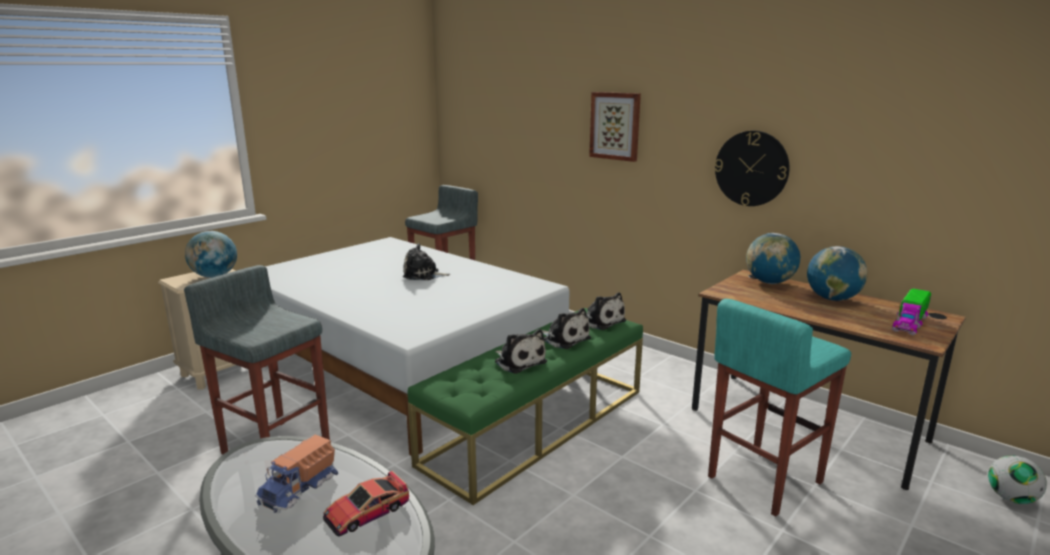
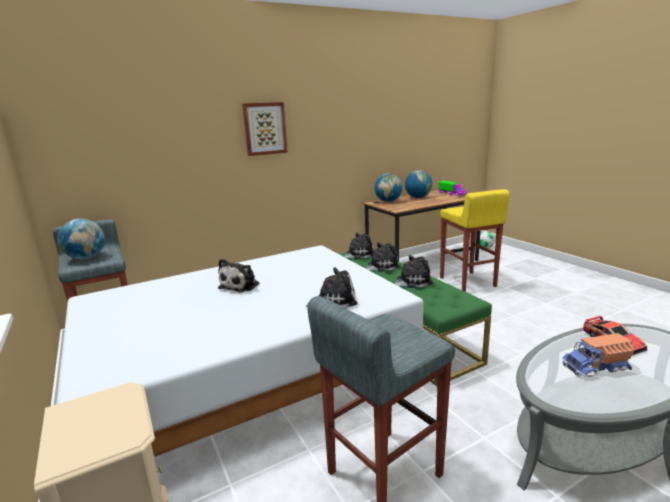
camera: 70 degrees left, 0 degrees up
(214, 276) = (106, 410): globe -> globe (86, 258)
(300, 488) = (596, 367): toy truck -> toy truck turned 120 degrees clockwise
(393, 312) = (334, 300): none -> plush toy
(751, 168) = (358, 142): wall clock -> none
(762, 479) = (467, 282): turquoise stool -> yellow stool

